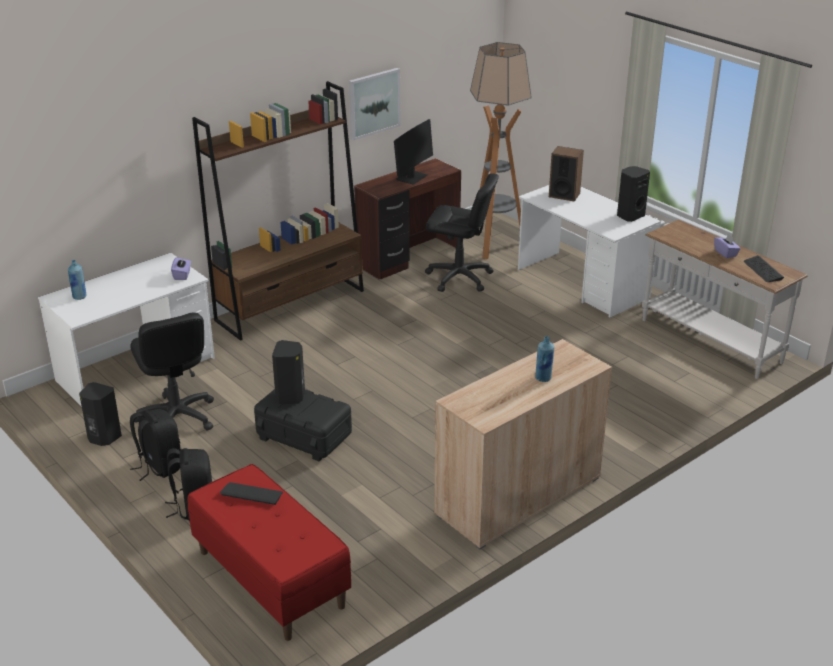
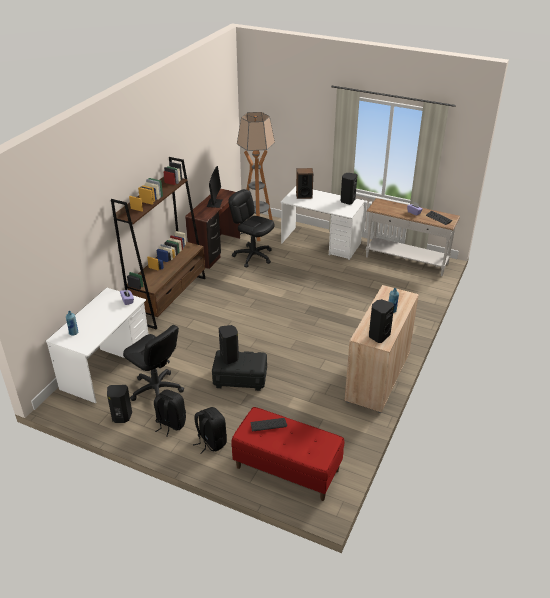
camera: 25 degrees left, 5 degrees up
(373, 103) = (188, 163): picture -> none
(459, 278) = (253, 256): black office chair -> black office chair turned 135 degrees counterclockwise
(487, 407) = (378, 336): none -> black speaker

